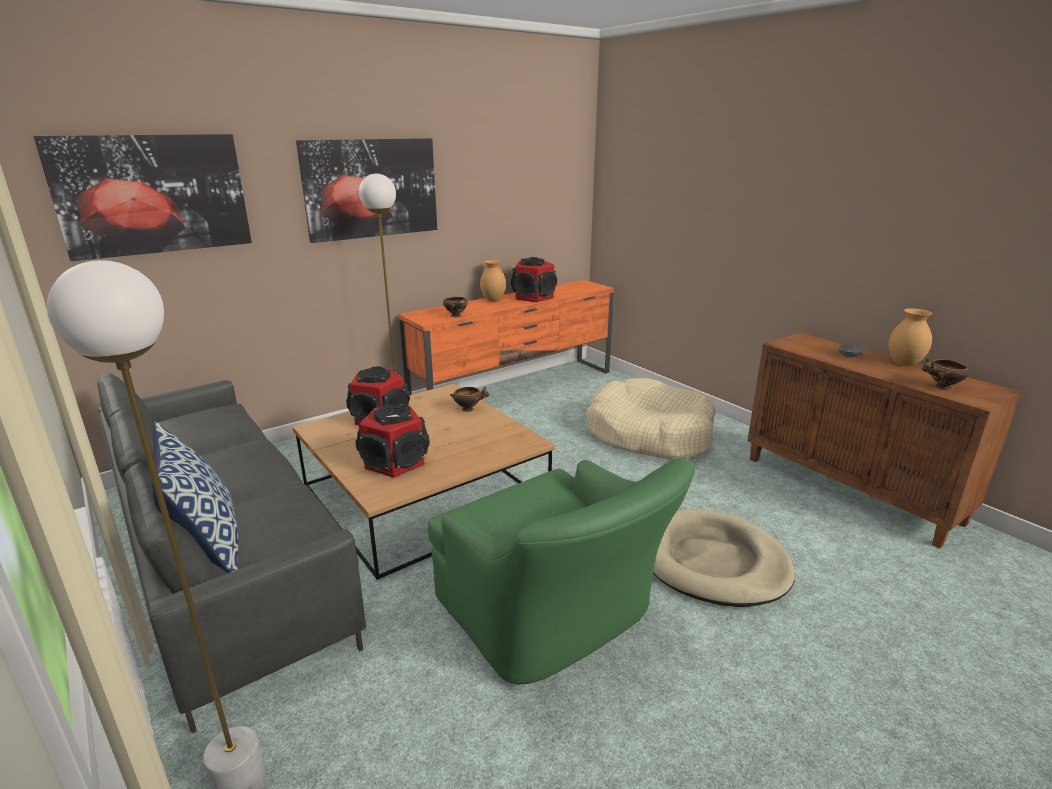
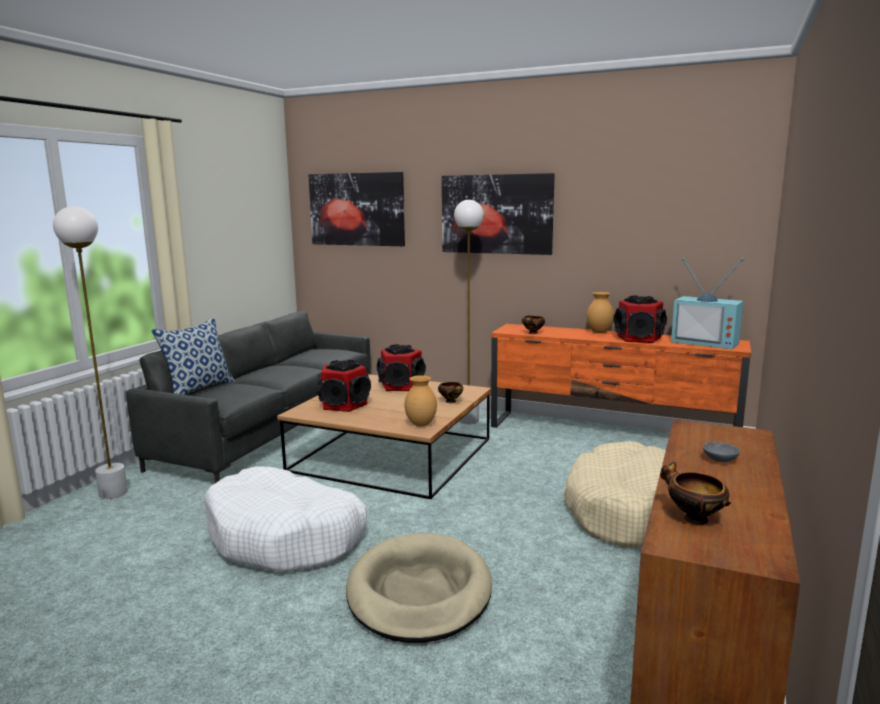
camera: 60 degrees right, 10 degrees down
(554, 617) = (285, 537): green armchair -> white dog bed
(573, 287) = (706, 342): none -> television
(904, 364) = (760, 493): brown vase -> brown vase (421, 424)

